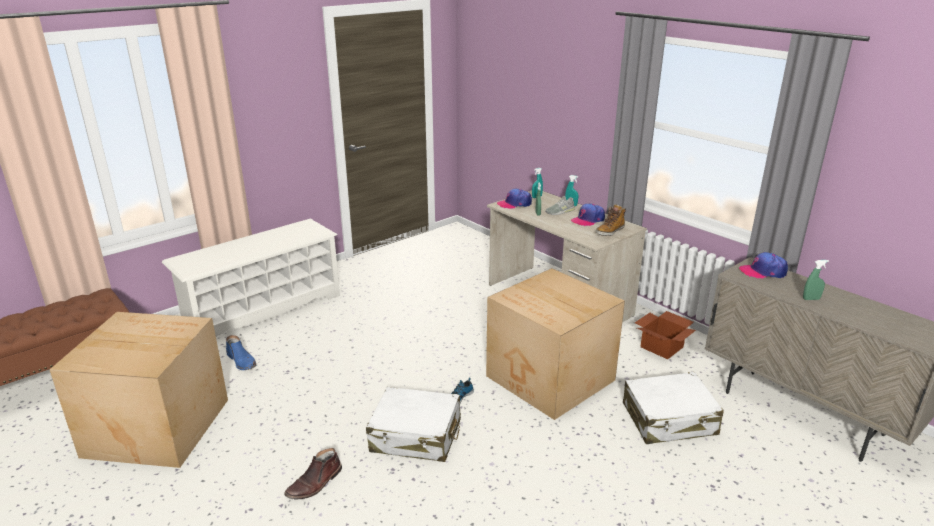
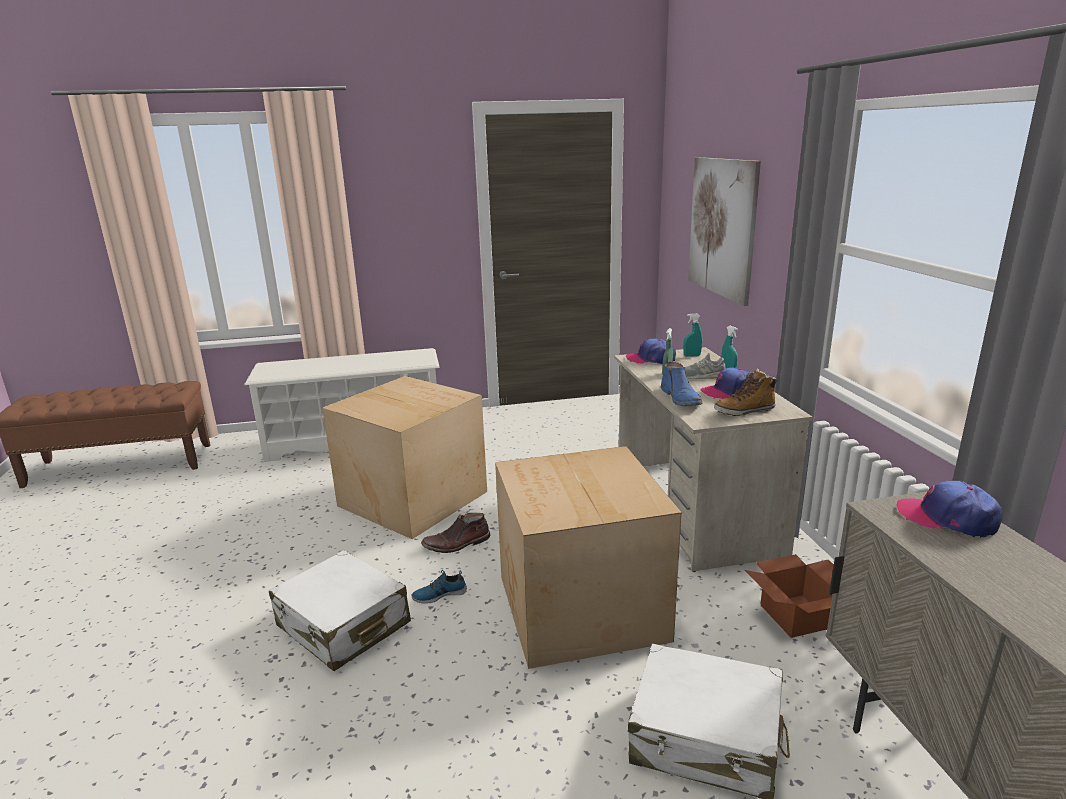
camera: 30 degrees right, 5 degrees down
(157, 426) = (142, 527): cardboard box -> cardboard box (413, 497)
(242, 361) = (280, 485): blue boot -> blue boot (681, 398)
(315, 484) = (186, 641): brown boot -> brown boot (457, 544)
(534, 102) = (722, 227): none -> picture
(811, 299) = (1008, 592): green spray bottle -> none

